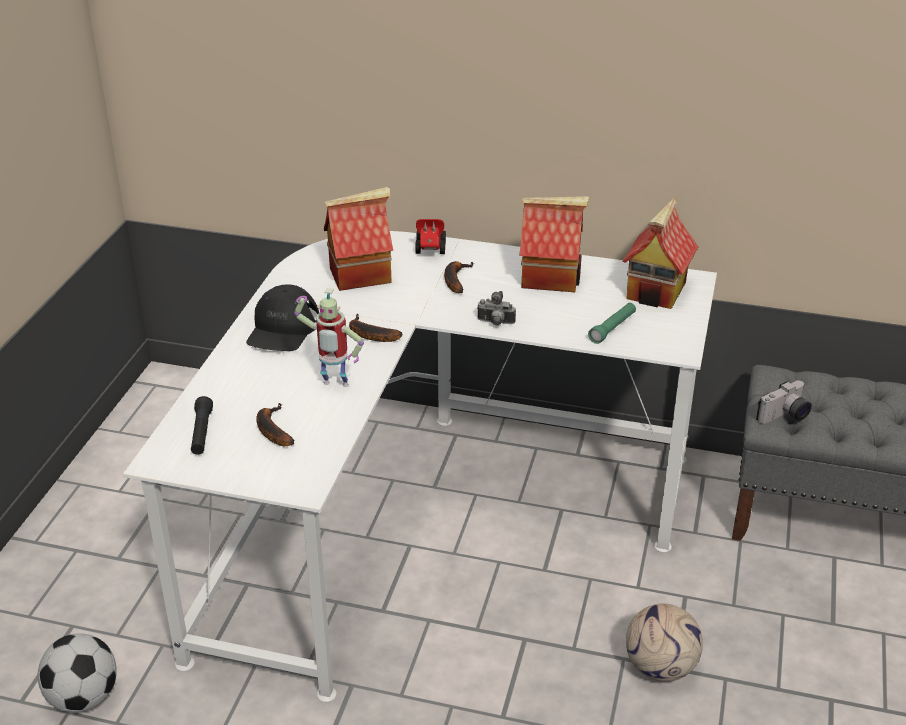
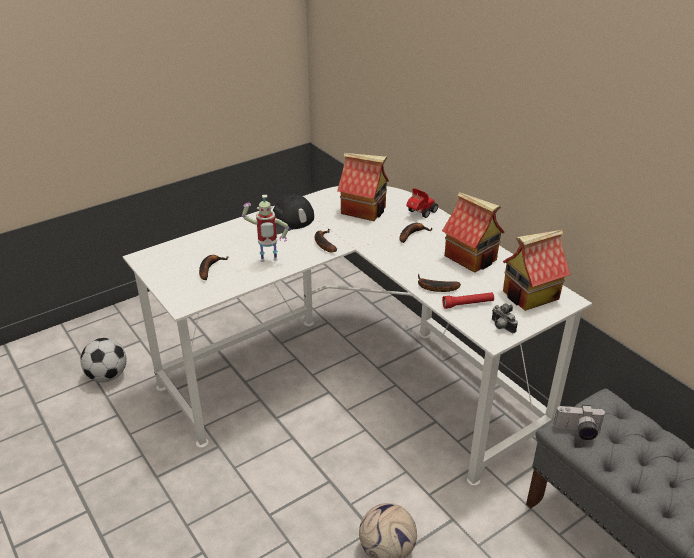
camera: 40 degrees right, 0 degrees up
(201, 433) = (178, 254): black flashlight -> none
(334, 386) = (268, 261): toy robot -> toy robot turned 60 degrees counterclockwise
(495, 323) = (400, 268): camera -> camera (501, 327)
(558, 327) = (434, 288): none -> banana
(612, 328) = (468, 304): green flashlight -> red flashlight

